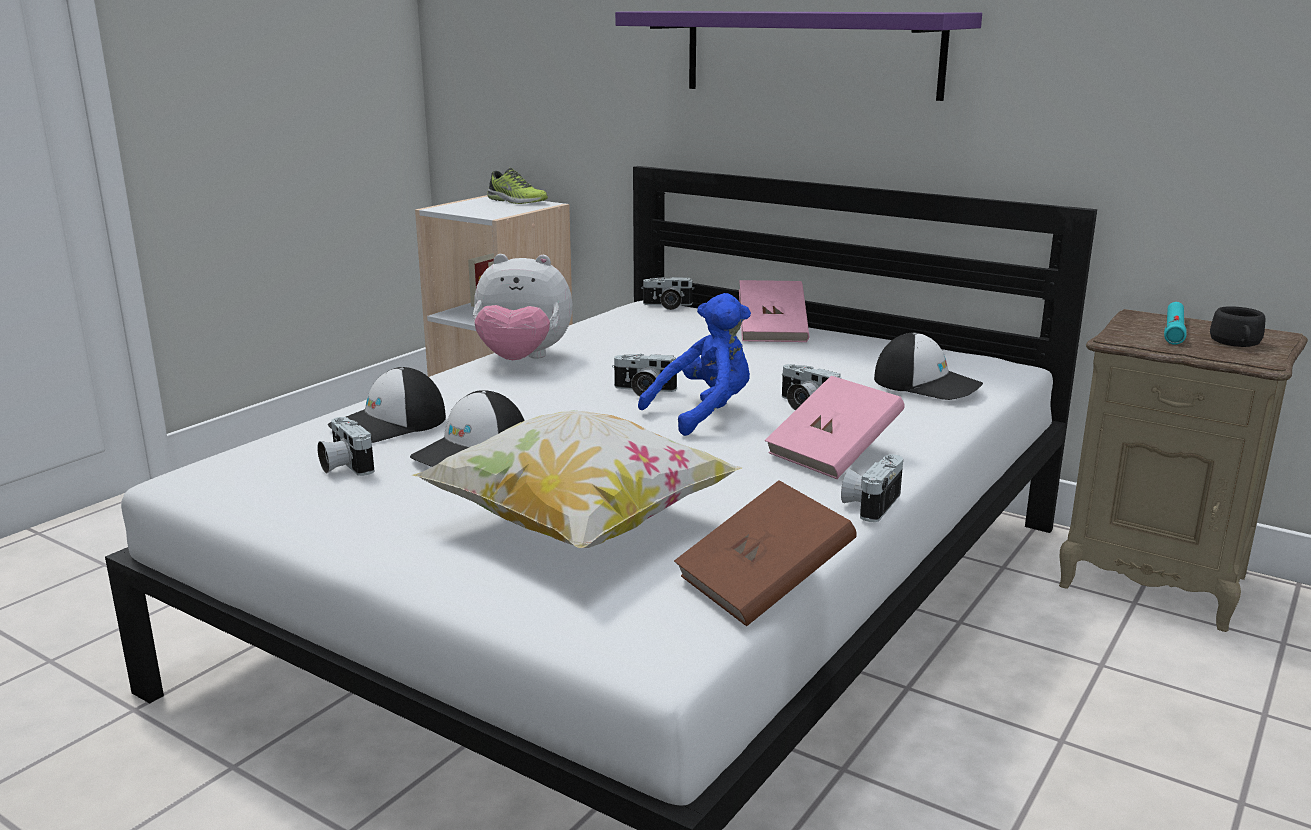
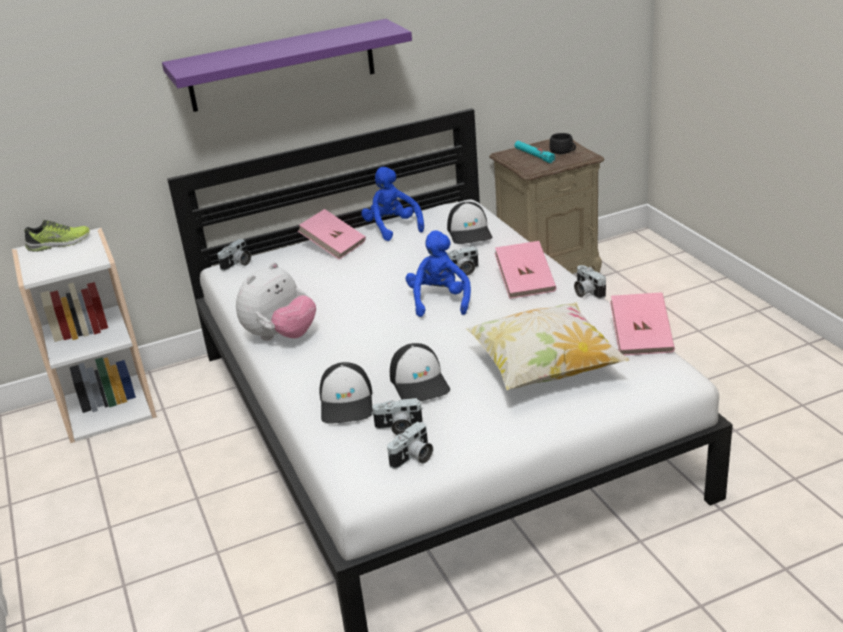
camera: 55 degrees left, 10 degrees up
(643, 391) = (387, 309): camera -> camera (413, 458)
(763, 585) = (641, 339): brown book -> pink book
(869, 346) = (392, 228): none -> blue plush toy
(927, 384) = (470, 232): cap -> cap turned 105 degrees clockwise

